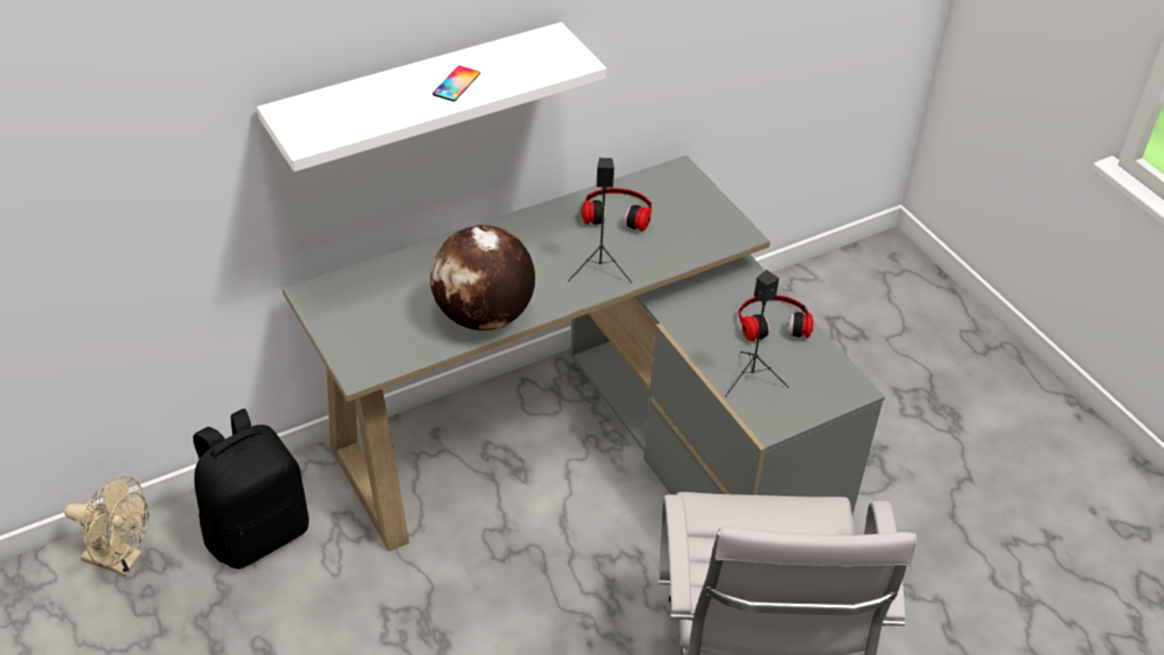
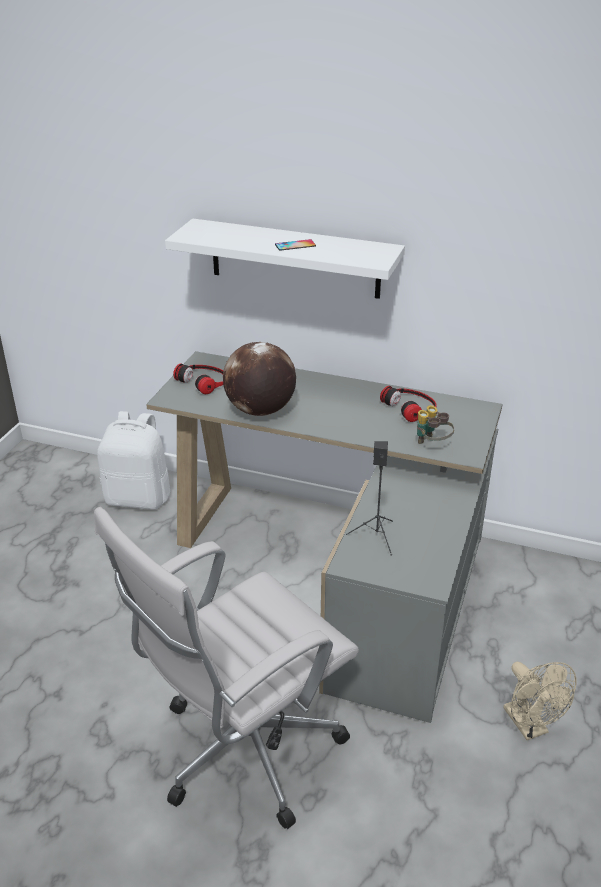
camera: 50 degrees right, 10 degrees down
(121, 560) = (77, 471): beige fan -> beige fan (530, 726)
(257, 532) = (139, 497): black backpack -> white backpack
(601, 269) = (355, 425): black speaker -> none
(695, 243) = (432, 444): none -> binoculars
(772, 321) = (438, 519): headphones -> headphones (204, 381)

